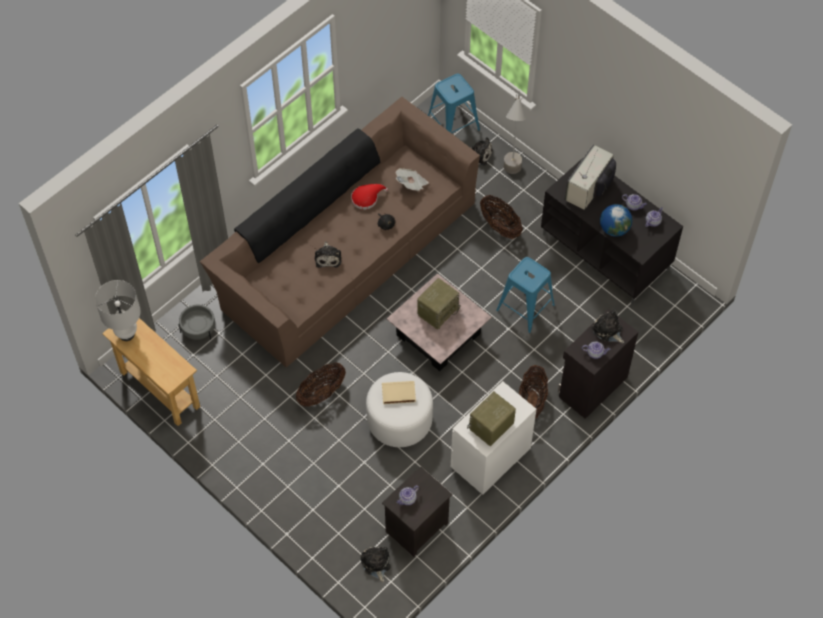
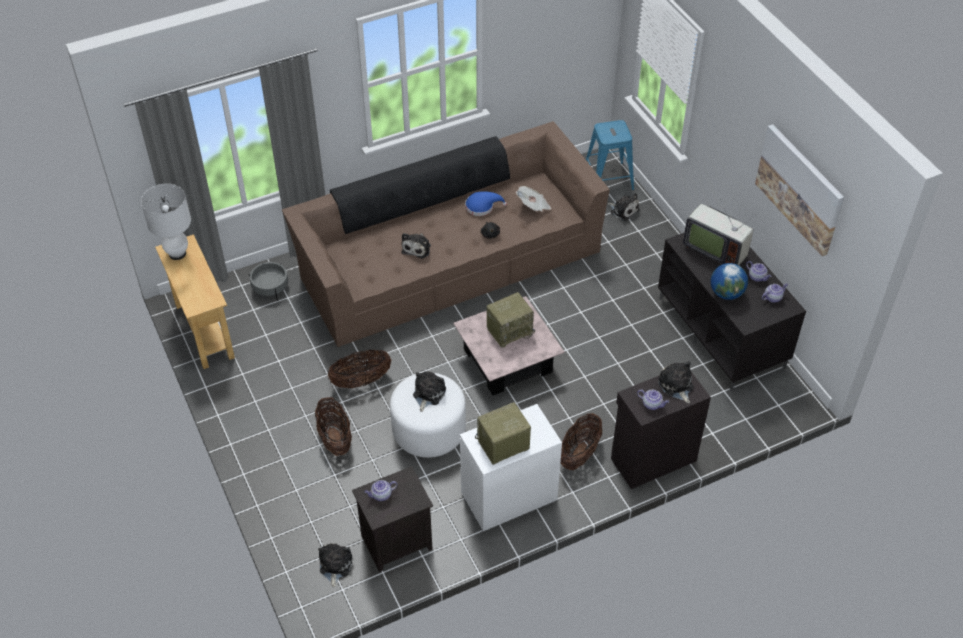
camera: 20 degrees right, 10 degrees down
(366, 198) = (482, 206): red hat -> blue hat
(398, 394) = (428, 394): beige book -> plush toy
(500, 226) = (617, 279): basket -> basket (335, 438)
(510, 179) = (647, 240): grey floor lamp -> none
(525, 307) = (611, 361): blue stool -> none
(590, 189) = (715, 249): television -> television turned 105 degrees counterclockwise
(662, 135) = (800, 189): none -> picture

